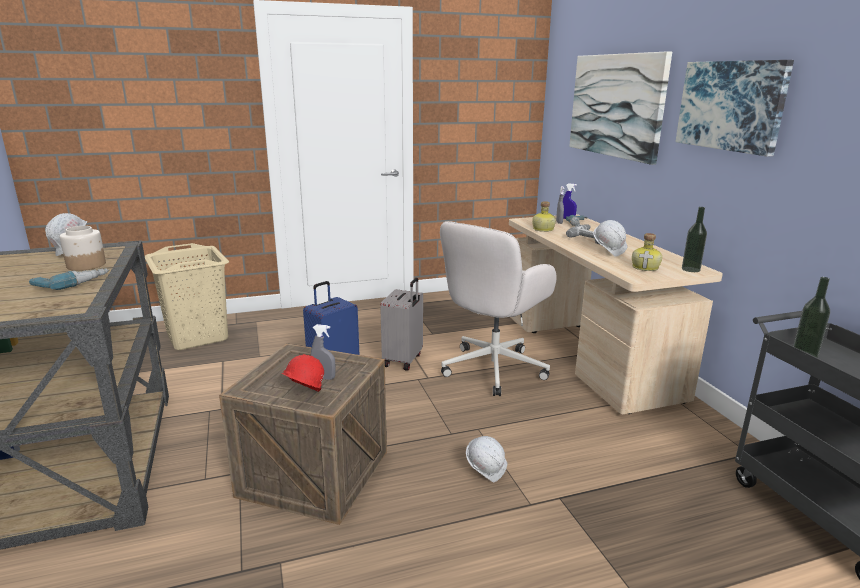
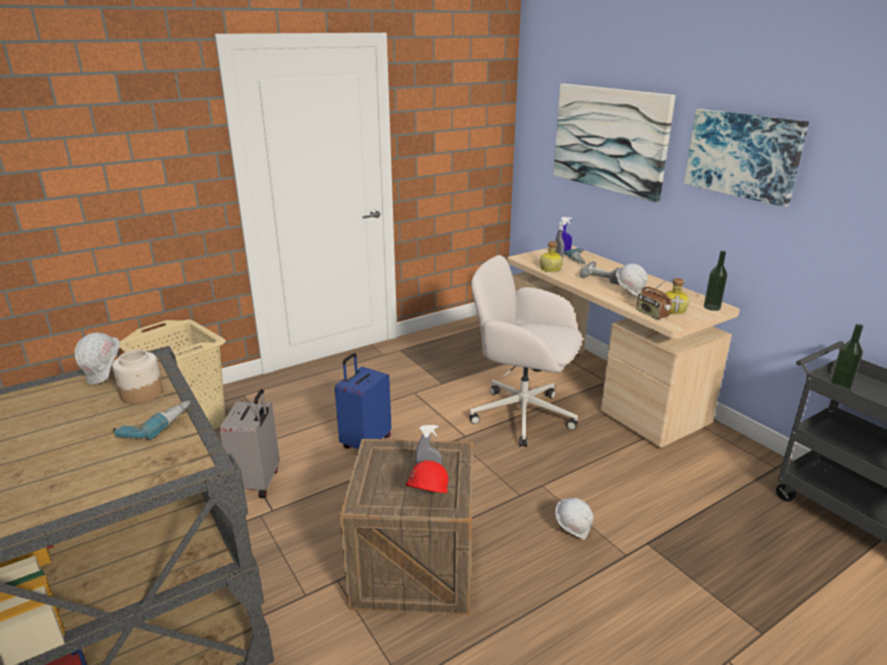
camera: 15 degrees left, 5 degrees up
(403, 360) = (431, 420): grey suitcase -> grey suitcase (258, 482)
(493, 369) = (522, 416): white office chair -> white office chair turned 90 degrees clockwise
(618, 268) = (651, 314): none -> radio

